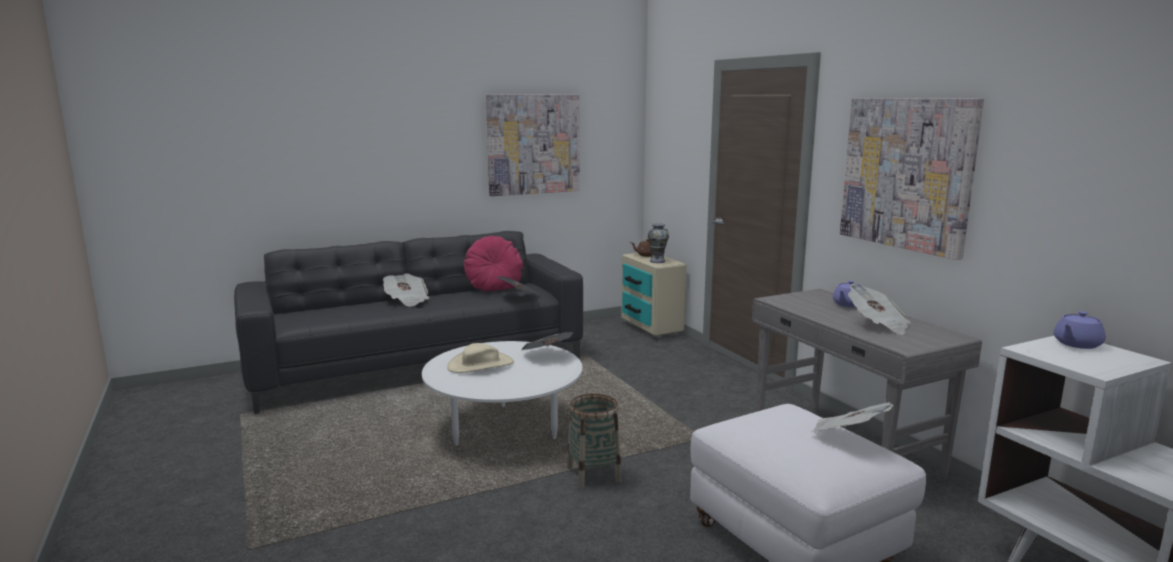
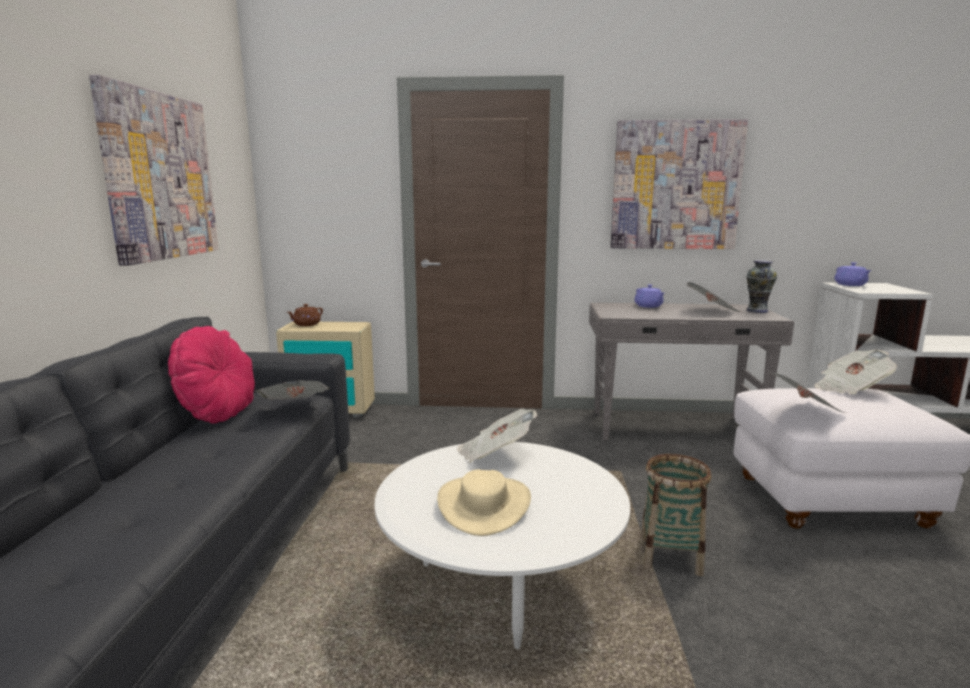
camera: 60 degrees left, 0 degrees up
(406, 300) = (127, 488): newspaper -> newspaper (805, 410)
(657, 261) = (339, 326): vase -> vase (756, 311)

